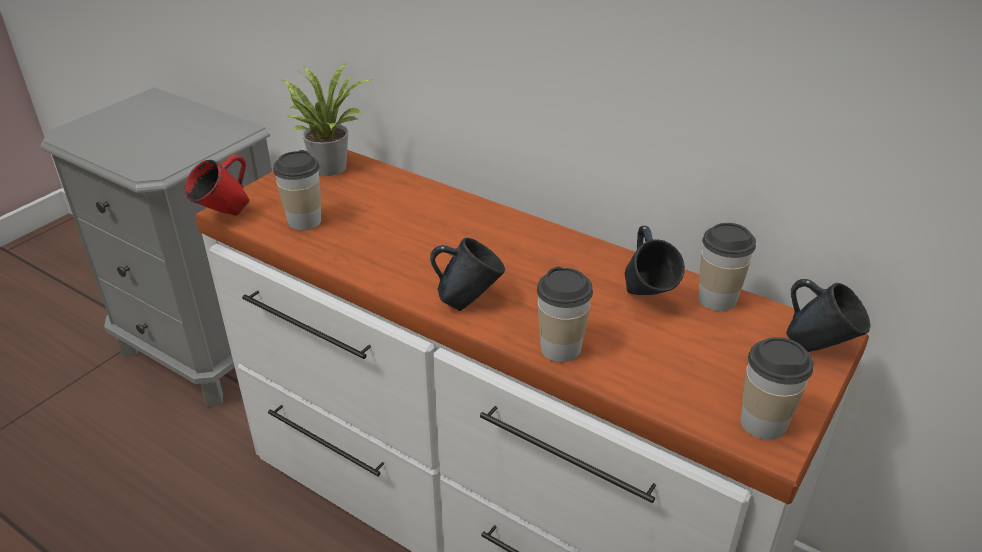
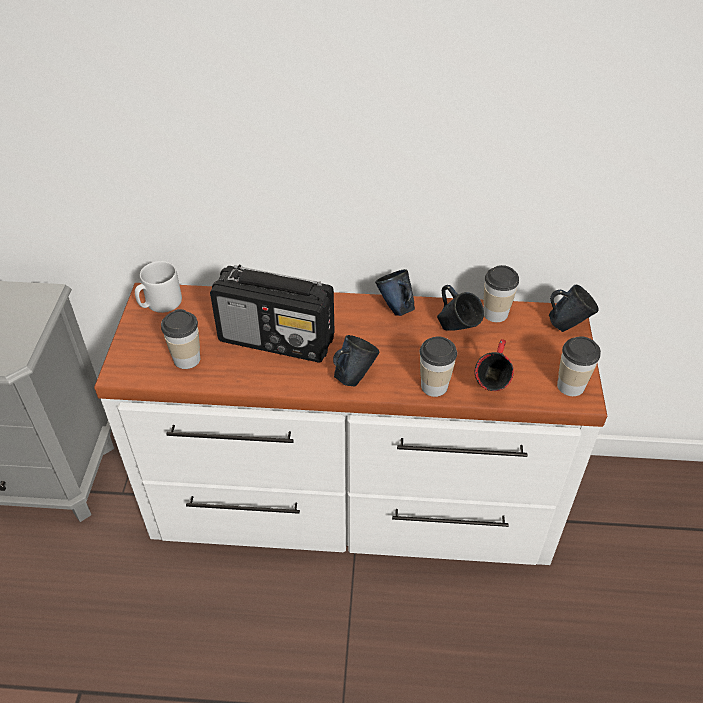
camera: 30 degrees left, 10 degrees up
(225, 216) = (121, 379): red mug -> red mug (491, 389)
(329, 165) = (160, 303): potted plant -> grey mug
(416, 235) = (277, 339): none -> radio
(585, 251) = (396, 308): none -> blue mug

